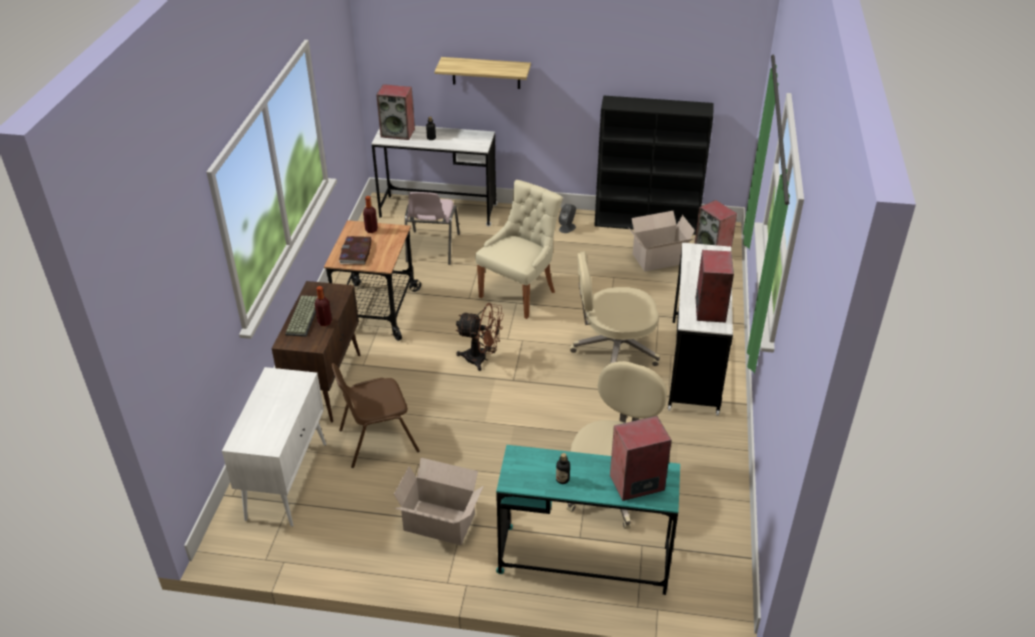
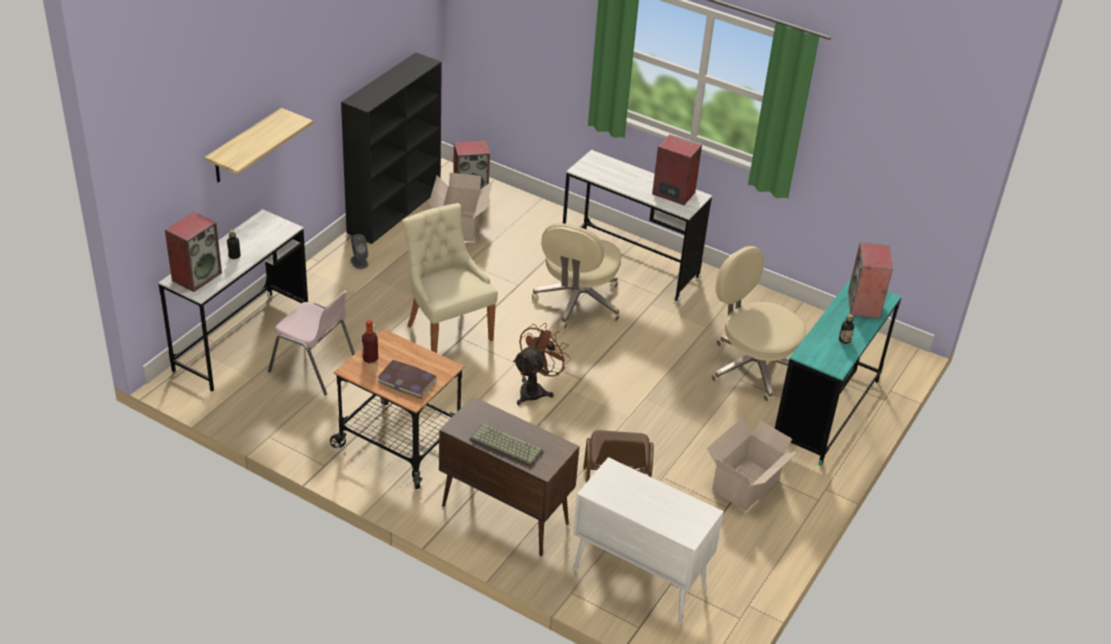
camera: 70 degrees left, 0 degrees up
(325, 322) = (526, 432): bottle -> none

